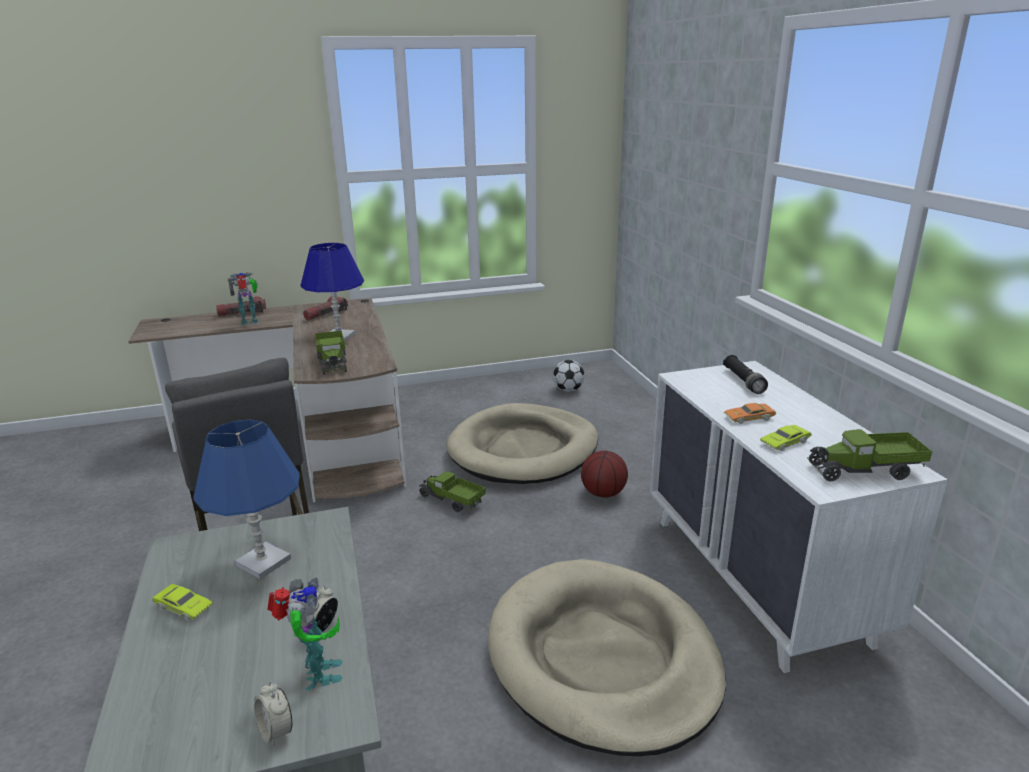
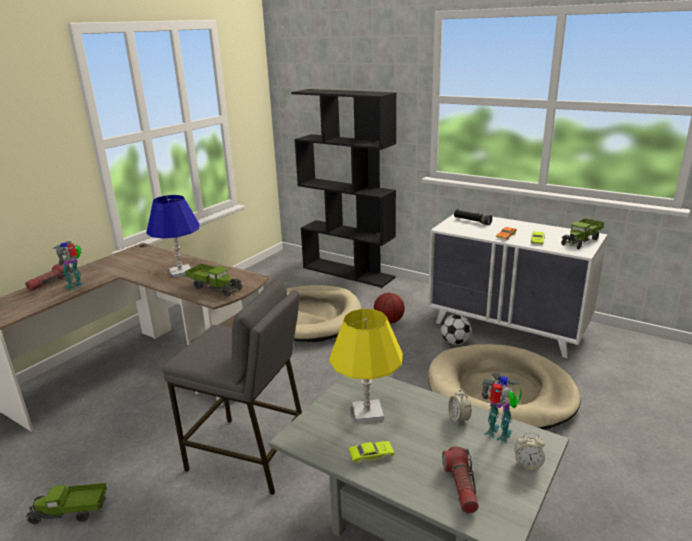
camera: 40 degrees left, 0 degrees up
(263, 562) = (367, 412): blue table lamp -> yellow table lamp
(326, 315) = (133, 262): flashlight -> flashlight (461, 486)
(451, 500) = (313, 362): toy truck -> toy truck (70, 512)
(568, 390) = (284, 275): football -> football (455, 342)
(647, 413) = (349, 272): none -> black bookcase

